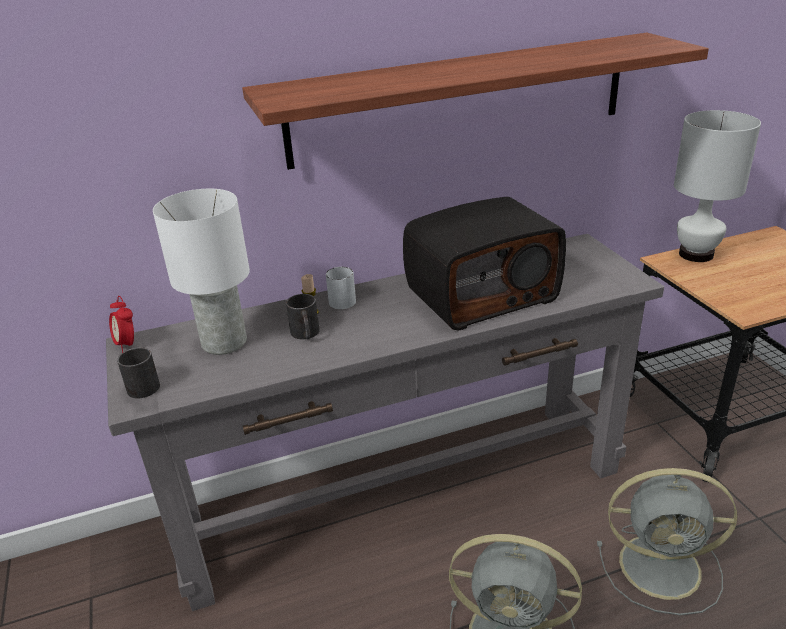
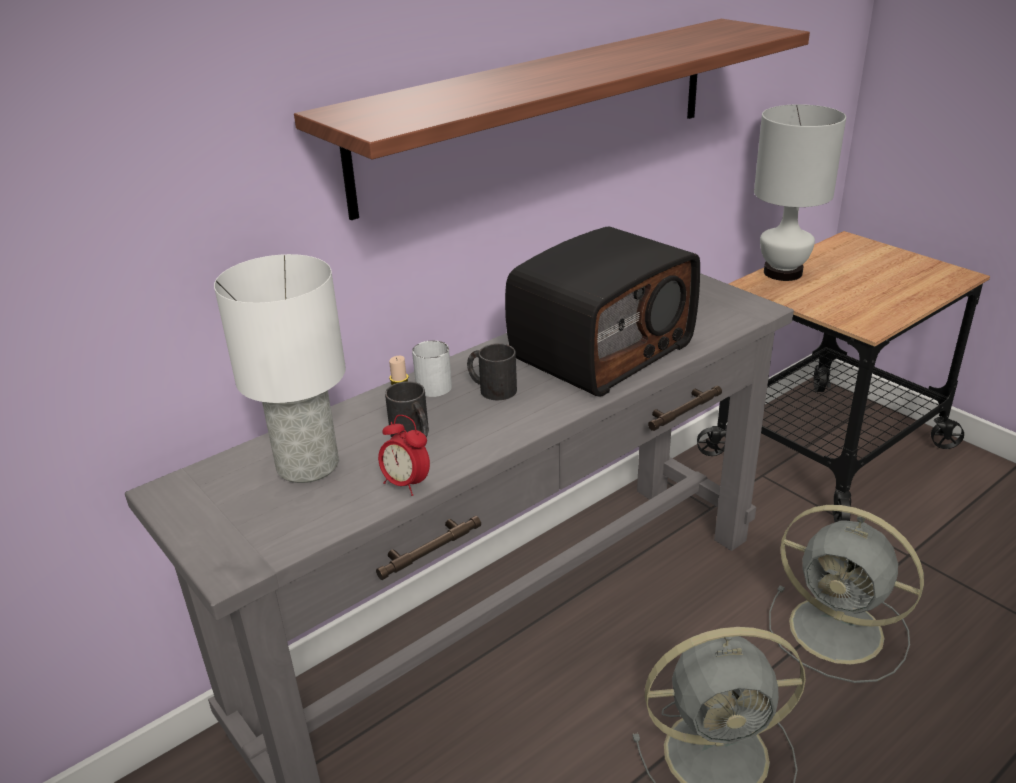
camera: 20 degrees left, 0 degrees up
(127, 345) = (165, 494): alarm clock -> alarm clock (406, 484)
(140, 385) = (223, 543): black mug -> black mug (491, 389)
(663, 567) = (840, 631): grey fan -> grey fan turned 45 degrees clockwise

